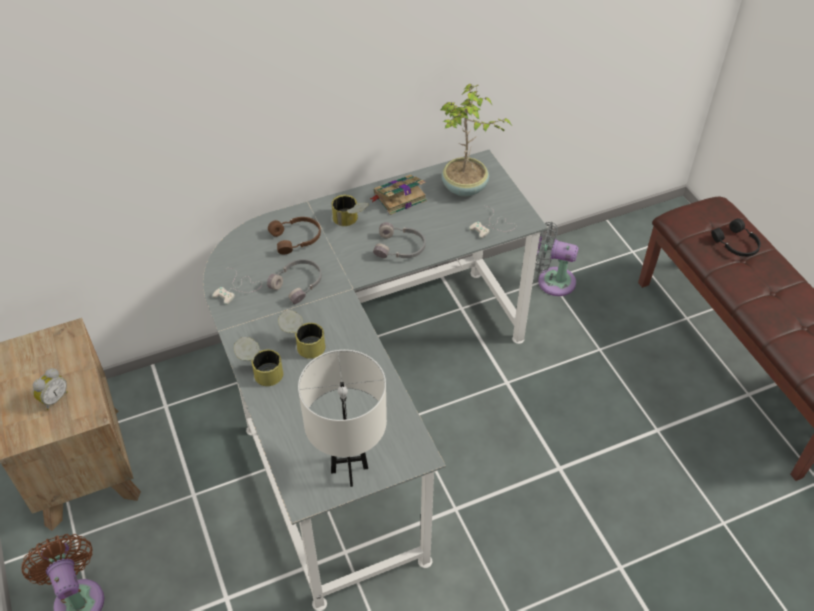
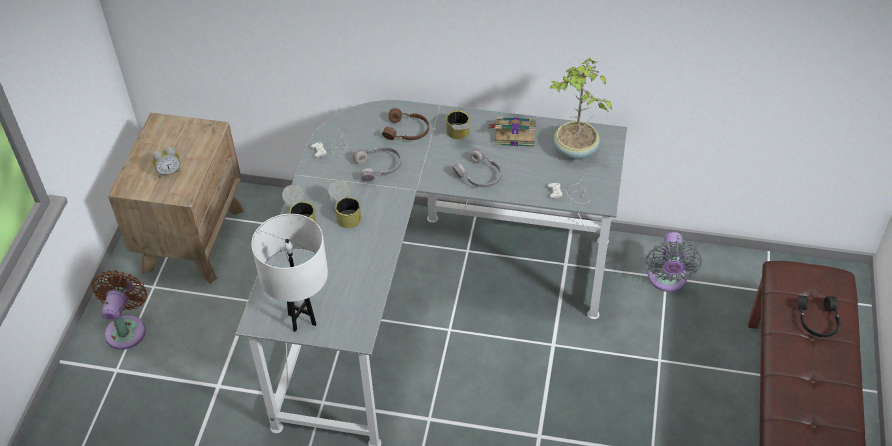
camera: 35 degrees right, 0 degrees up
(552, 281) = (667, 280): grey fan -> grey fan turned 135 degrees counterclockwise

